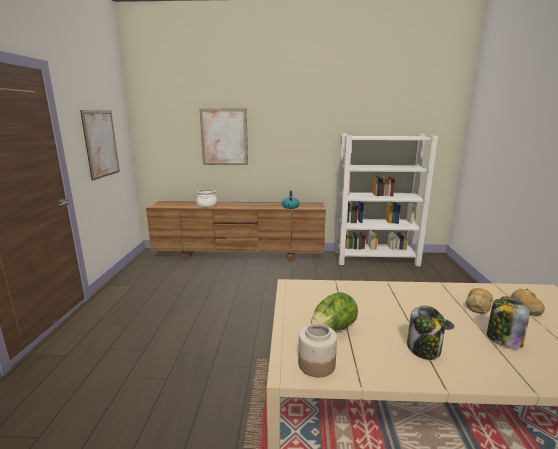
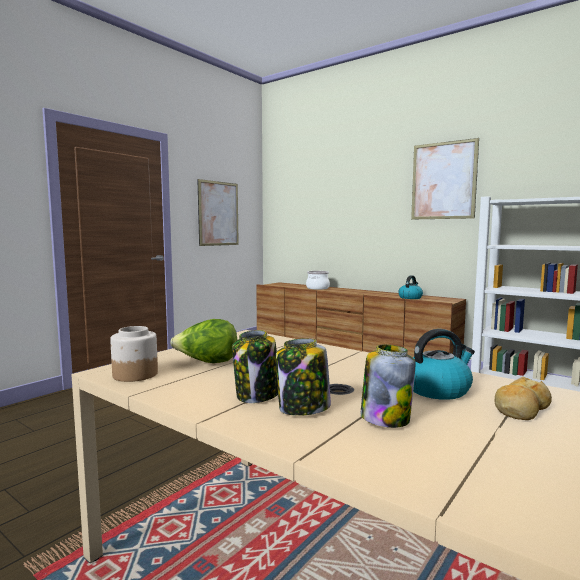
camera: 35 degrees right, 10 degrees down
(224, 137) = (347, 210): picture -> picture (443, 180)
(463, 350) = (303, 408): none -> jar
(478, 305) = (437, 389): bread -> kettle

